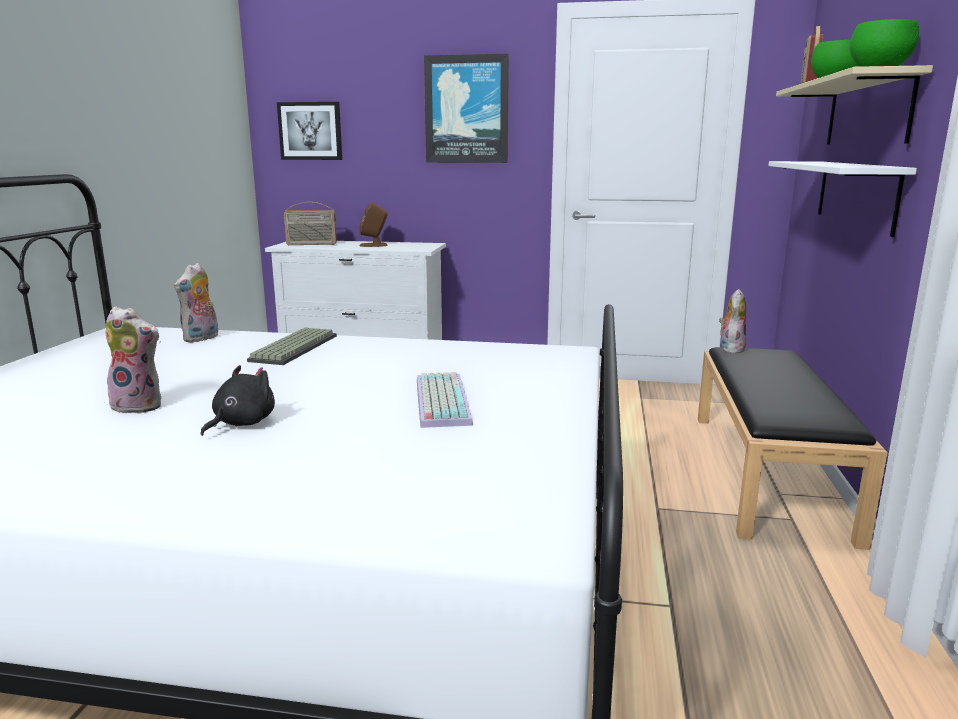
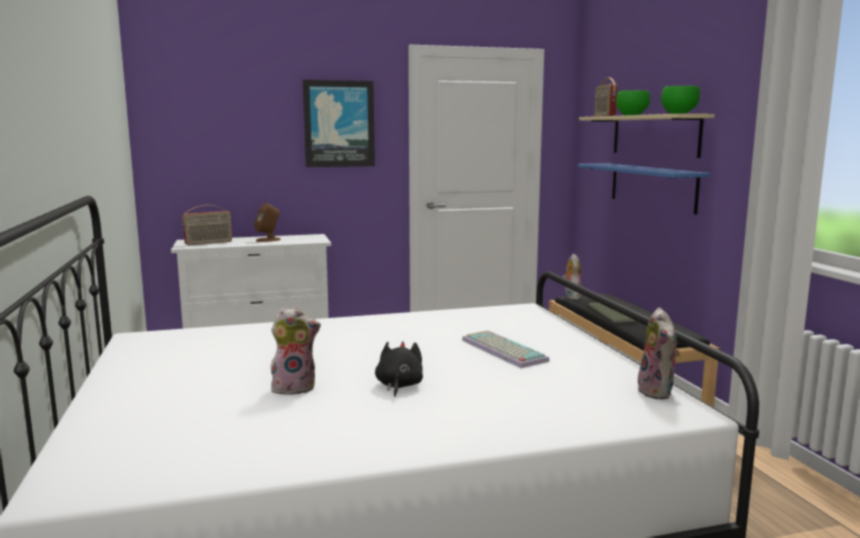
camera: 25 degrees left, 5 degrees down
(201, 338) = (230, 333): plush toy -> plush toy (658, 392)
(293, 347) = (324, 330): keyboard -> keyboard (609, 314)
(310, 131) = (195, 141): picture -> none
(856, 194) = (652, 186): white shelf -> blue shelf

